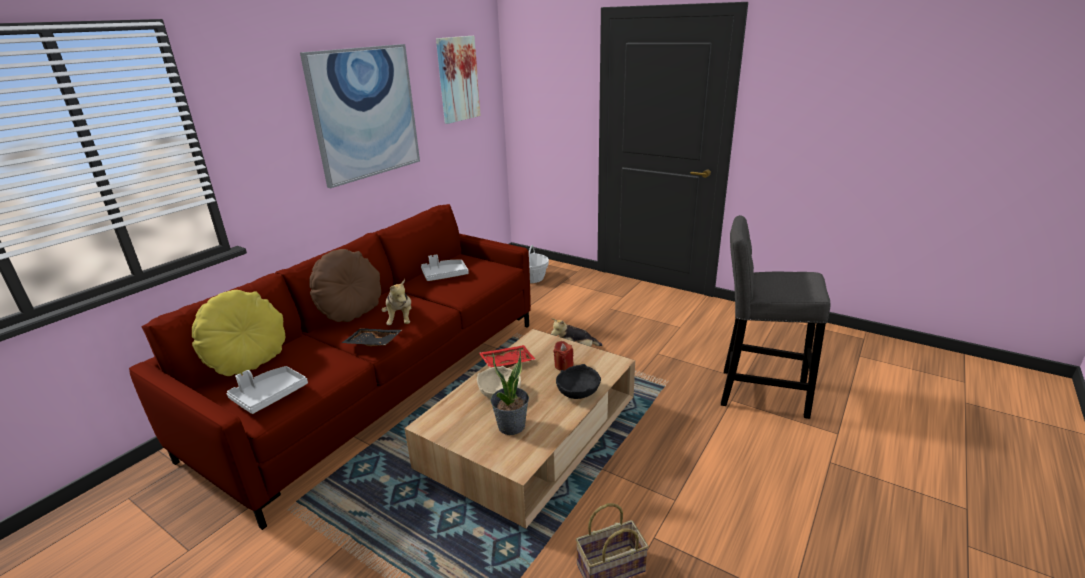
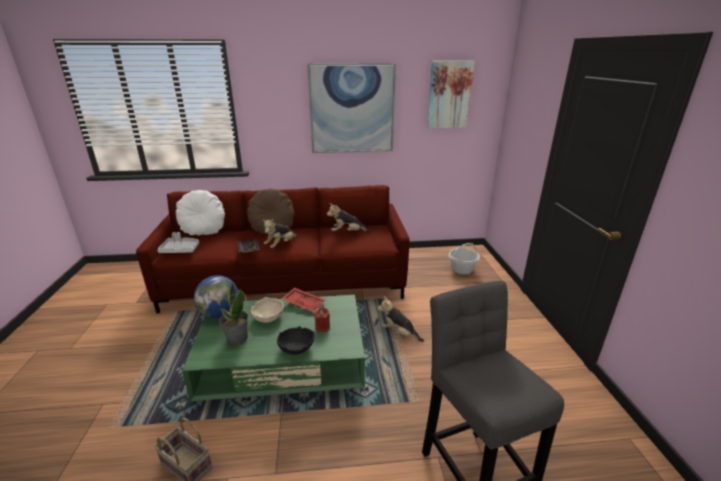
camera: 50 degrees right, 0 degrees up
(250, 364) = (204, 232): yellow pillow -> white pillow
(442, 426) = (220, 313): none -> globe
(444, 275) = (347, 232): grey tray -> plush toy
(531, 440) = (284, 363): brown coffee table -> green coffee table

